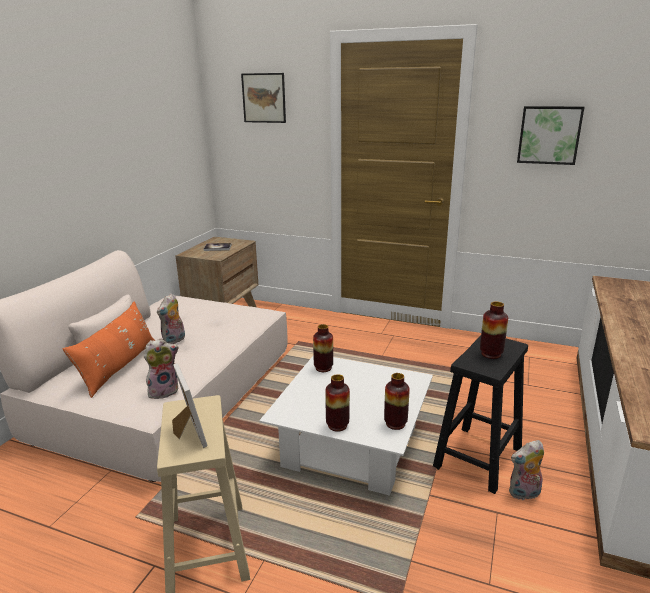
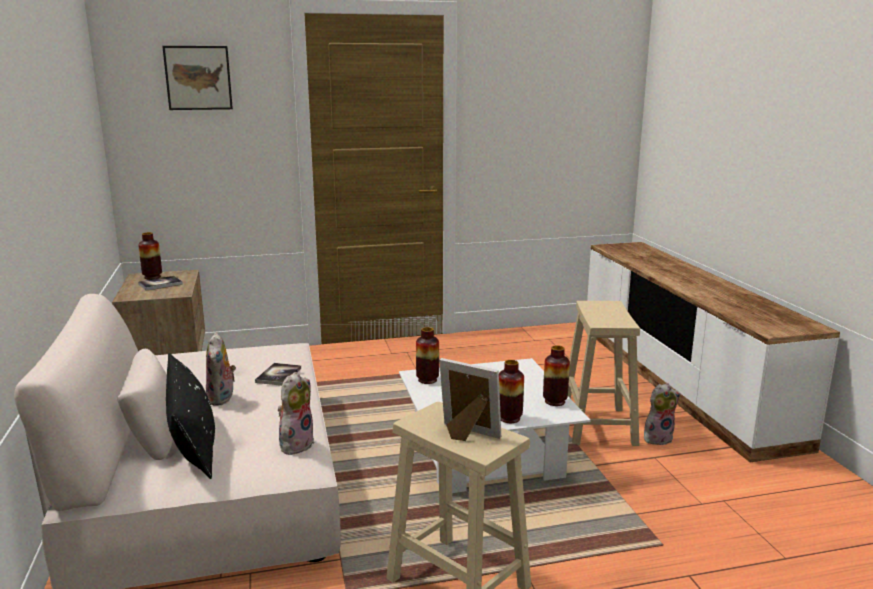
camera: 35 degrees left, 5 degrees down
(119, 367) = (193, 441): orange pillow -> black pillow
(225, 333) = (278, 375): none -> book
(477, 458) = (598, 426): black stool -> beige stool
(491, 354) = (606, 313): vase -> vase (152, 277)
(524, 494) = (658, 438): plush toy -> plush toy turned 150 degrees counterclockwise
(549, 135) = (532, 112): picture -> none

